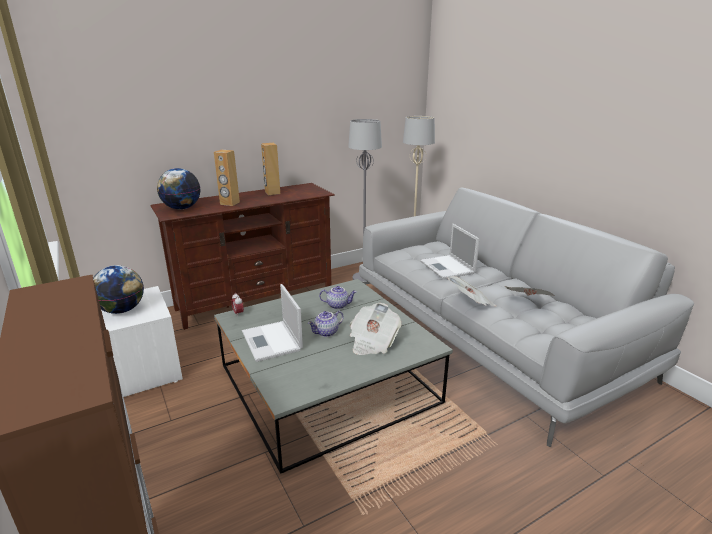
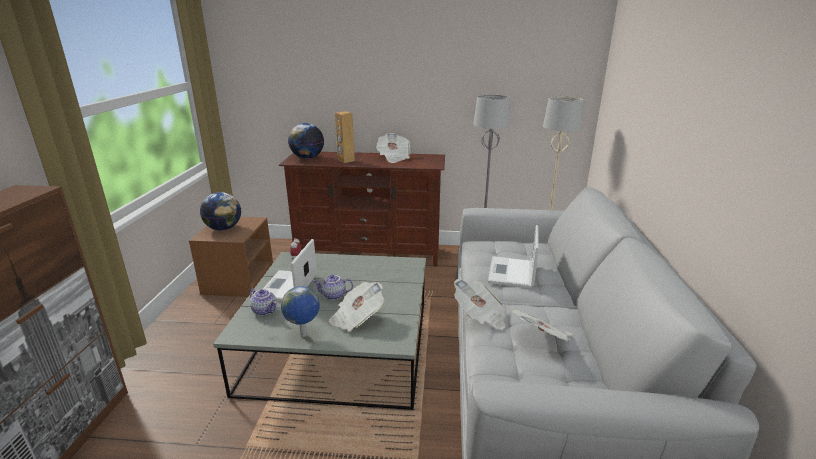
camera: 35 degrees right, 0 degrees up
(142, 370) = (238, 280): white nightstand -> brown nightstand
(272, 193) = (393, 157): brown speaker -> newspaper
(338, 305) = (375, 276): teapot -> teapot (265, 310)
(349, 372) = (304, 335): none -> globe

